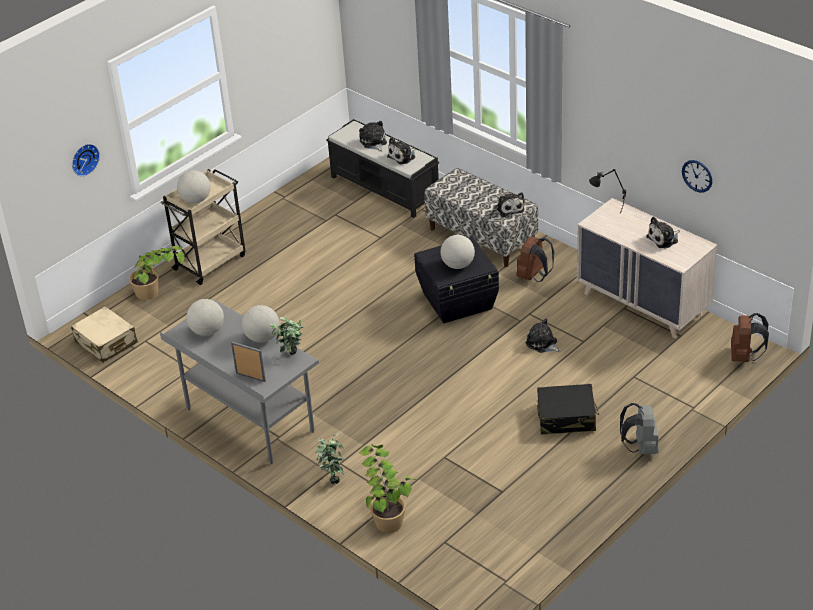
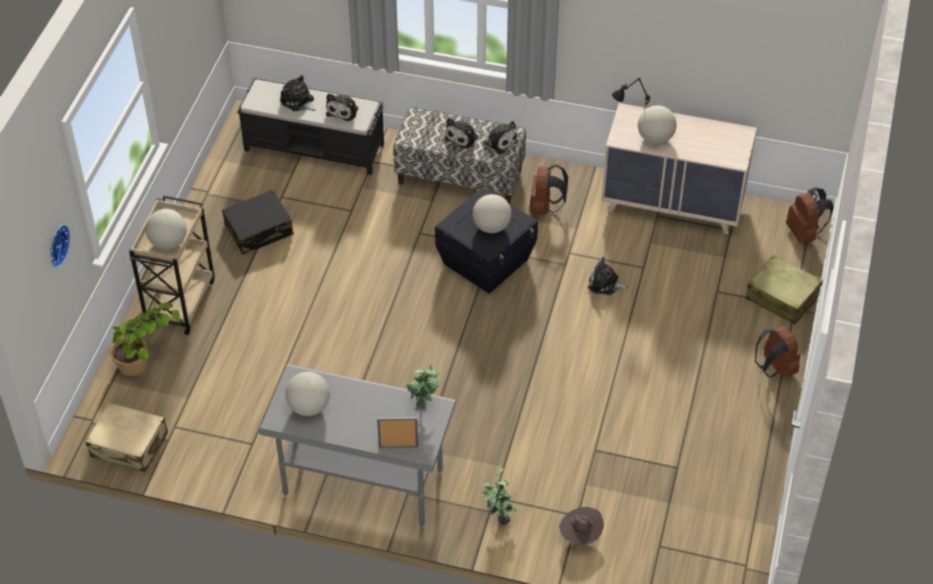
camera: 30 degrees left, 10 degrees up
(262, 338) = (376, 394): globe -> globe (655, 138)
(387, 512) = (580, 535): potted plant -> brown hat
(566, 417) = (684, 360): black suitcase -> black suitcase (259, 230)
(641, 447) = (774, 368): grey backpack -> brown backpack
(664, 239) = (702, 137): plush toy -> plush toy (463, 137)
(688, 398) = (782, 298): none -> beige suitcase
(697, 176) = (732, 64): wall clock -> none

